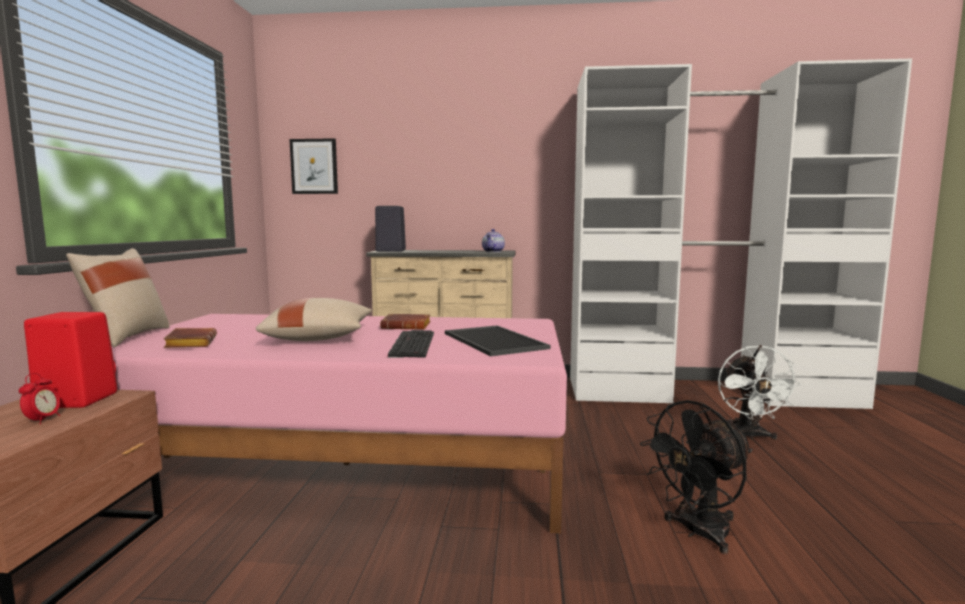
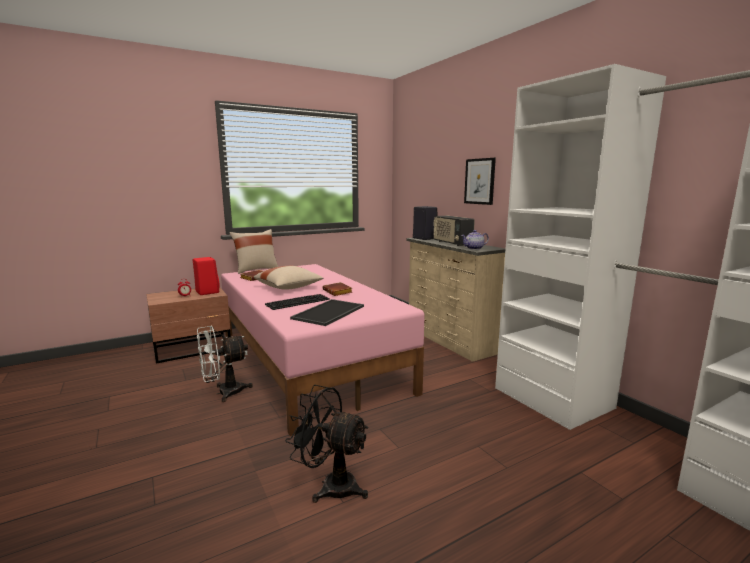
camera: 55 degrees right, 5 degrees up
(314, 166) = (411, 176): picture -> picture (479, 181)
(446, 251) = (451, 243): none -> radio
(748, 436) = (552, 486): white fan -> white fan (224, 393)

